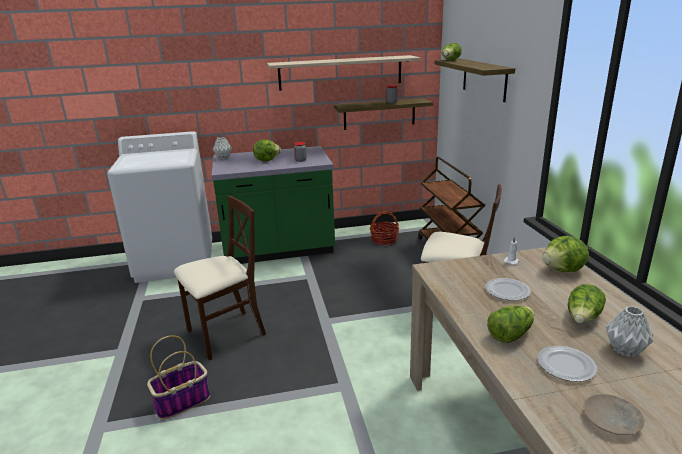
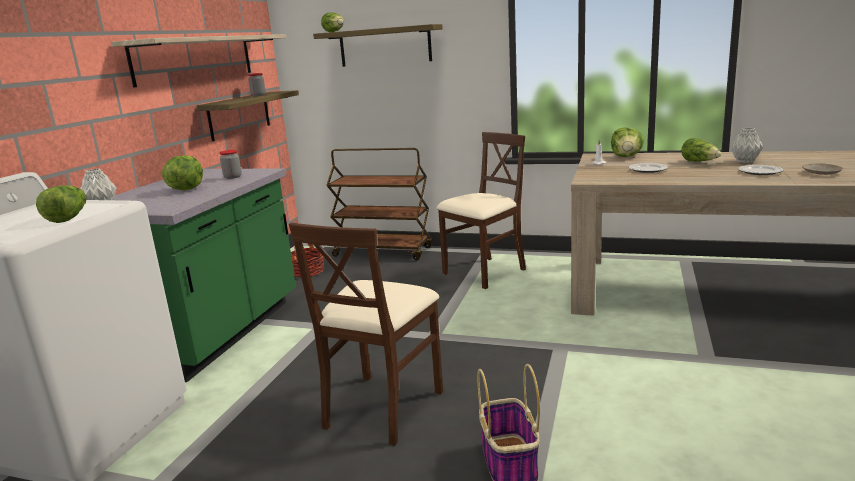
camera: 60 degrees left, 5 degrees down
(225, 334) = (382, 407): beige chair -> beige chair turned 150 degrees counterclockwise
(510, 334) = (712, 176): lettuce -> lettuce (68, 217)

